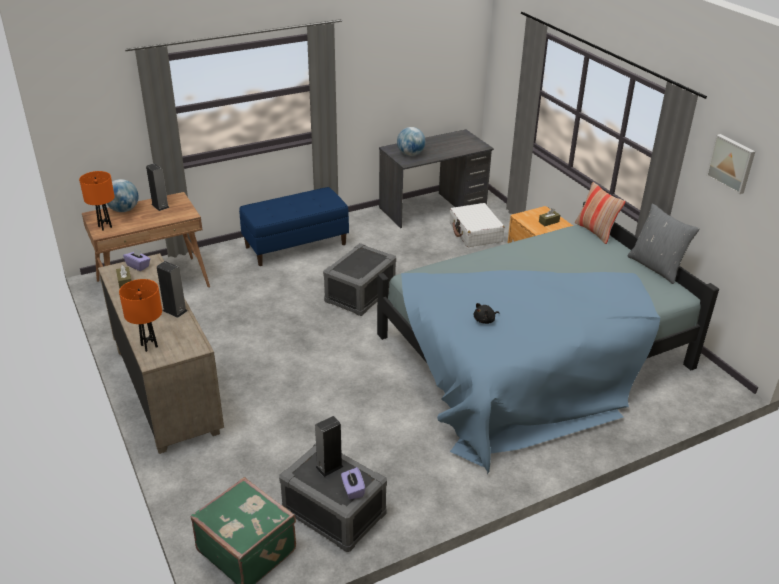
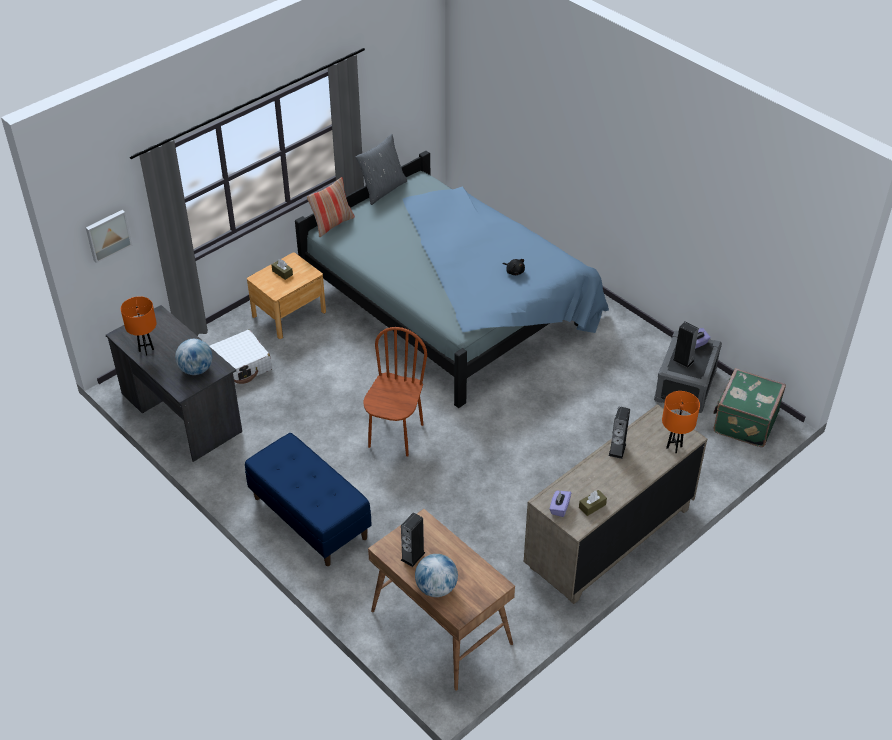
camera: 105 degrees left, 10 degrees up
(105, 227) = (482, 588): orange table lamp -> orange table lamp (146, 350)
(360, 295) = (395, 435): grey storage box -> brown chair
(731, 163) = (383, 75): picture -> picture (108, 235)

